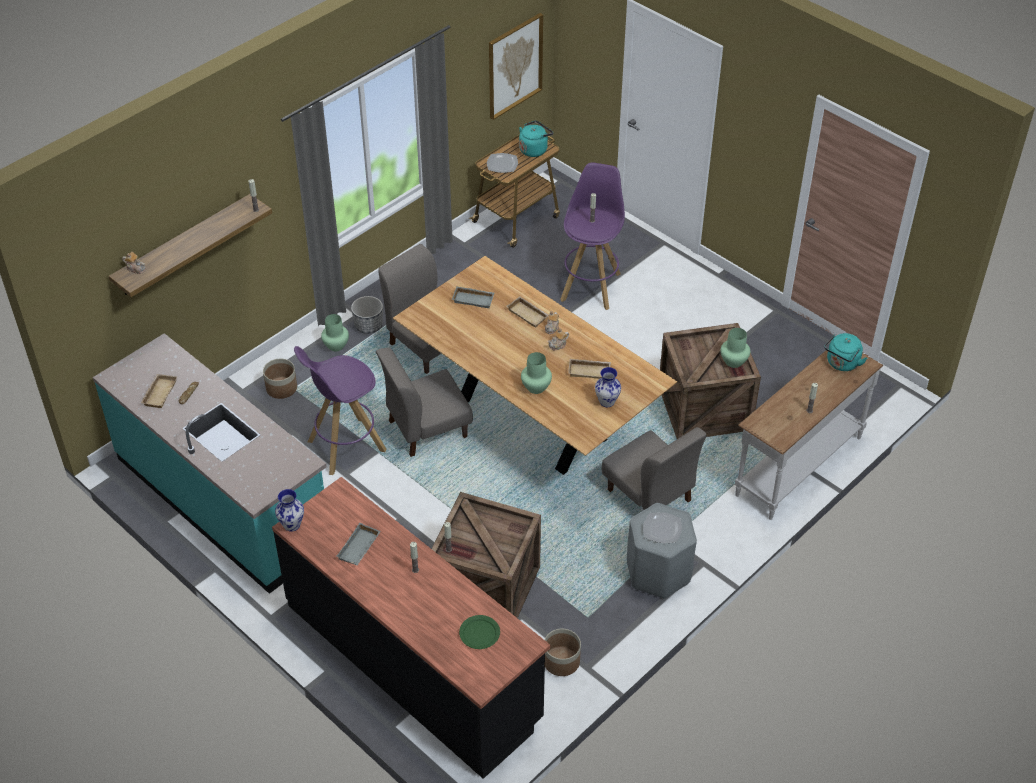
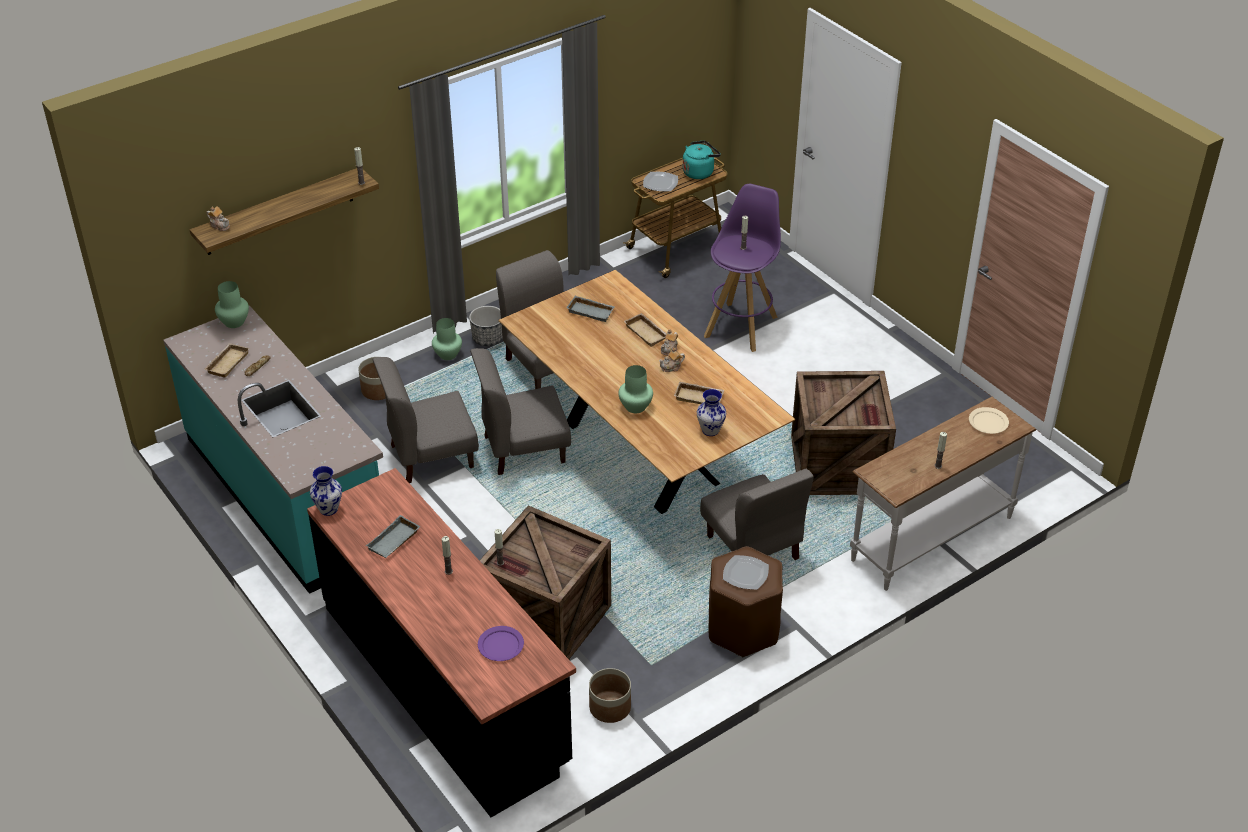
camera: 10 degrees right, 5 degrees down
(345, 446) = (431, 456): purple stool -> grey chair
(479, 633) = (500, 645): green plate -> purple plate
(514, 66) = (685, 77): picture -> none
(658, 572) = (742, 629): grey stool -> brown stool
(733, 362) = (869, 410): green vase -> green vase (233, 322)
(842, 364) = (988, 422): turquoise kettle -> beige plate

